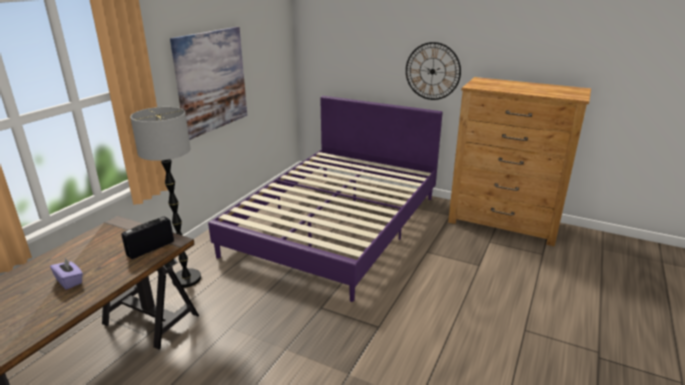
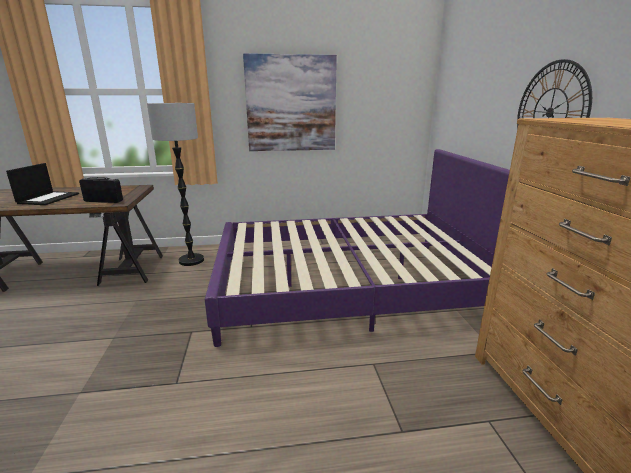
camera: 55 degrees right, 5 degrees down
(70, 281) = (48, 198): purple tissue box -> laptop

